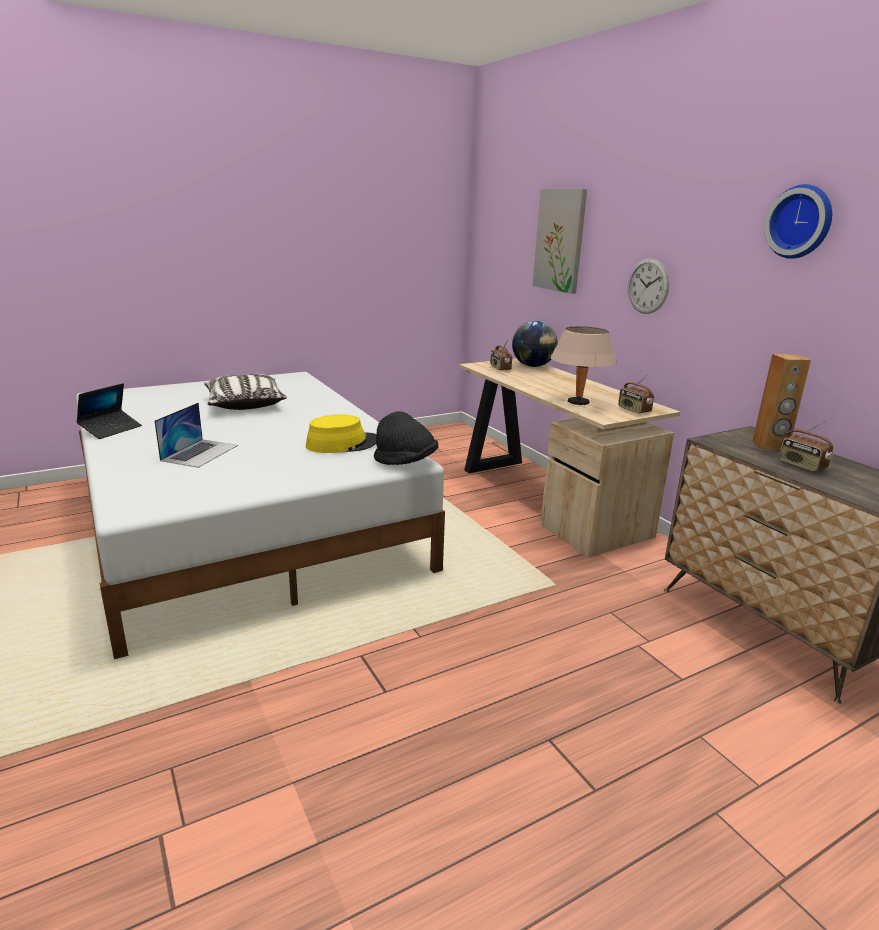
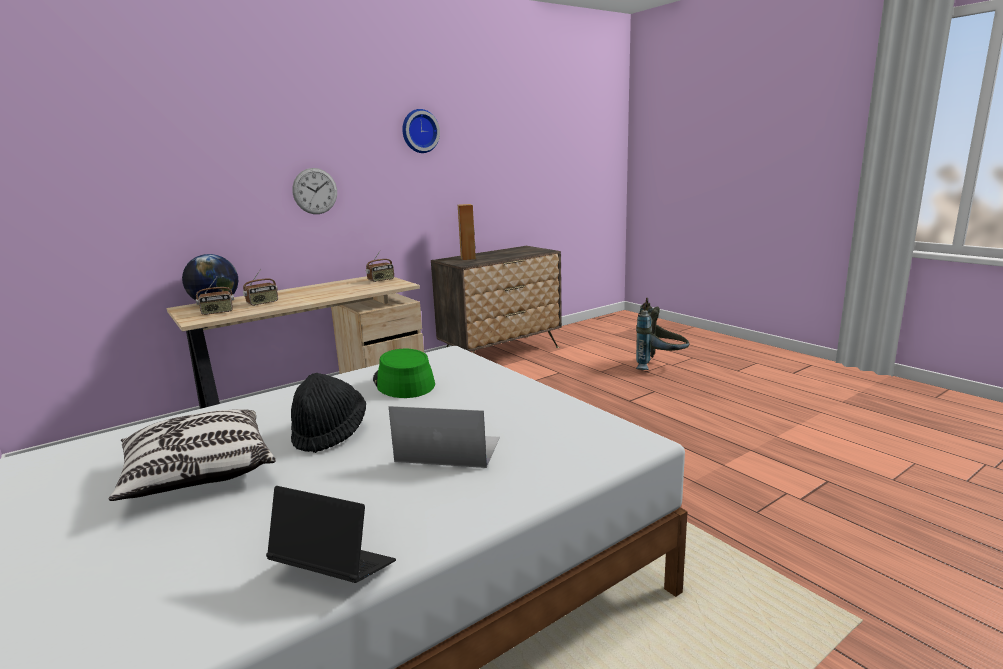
camera: 95 degrees left, 5 degrees down
(342, 444) = (403, 382): yellow hat -> green hat
(406, 462) = (452, 354): black hat -> black hat (330, 433)
(560, 240) = (176, 166): picture -> none
(578, 403) = (361, 290): beige table lamp -> none
(759, 851) = (659, 366): none -> grey backpack
(801, 466) = (499, 256): radio -> radio (262, 303)

